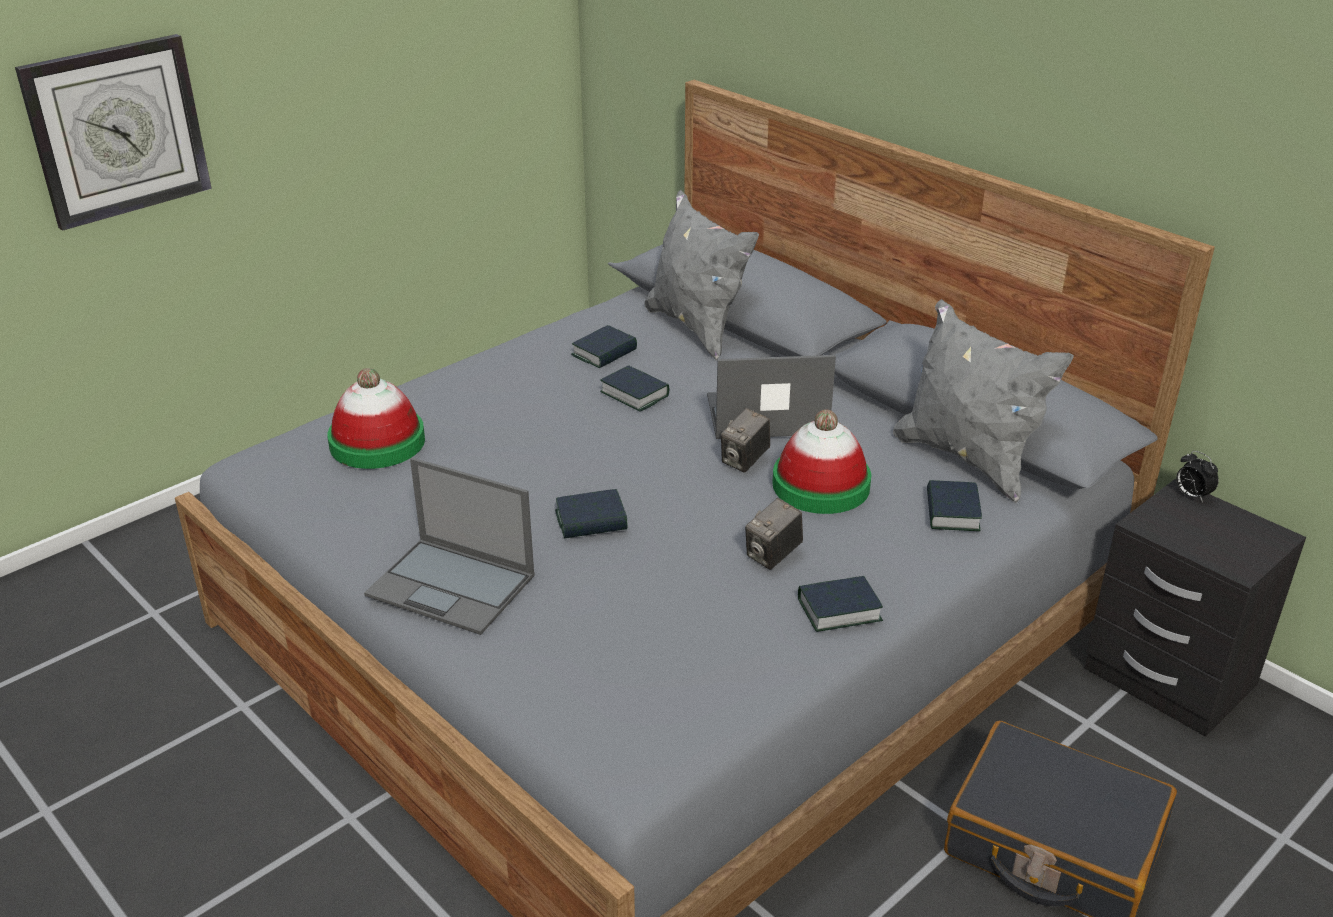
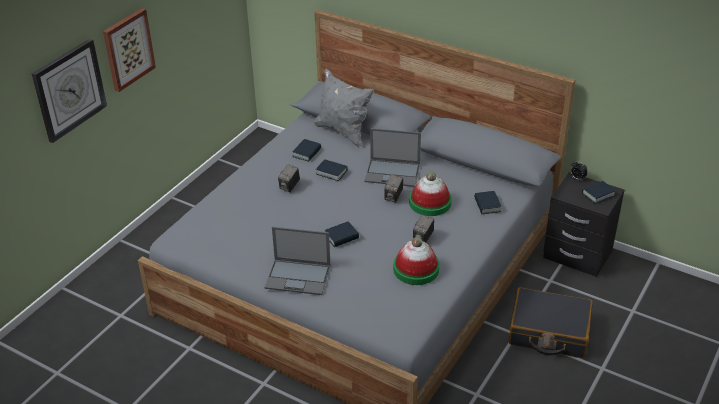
camera: 15 degrees left, 5 degrees up
(277, 85) = (128, 49): none -> picture
(377, 442) = (230, 218): hat -> hat (416, 269)
(534, 406) = (289, 187): none -> camera
(765, 415) = (393, 173): laptop -> laptop turned 150 degrees counterclockwise
(839, 610) = (457, 256): book -> book (598, 194)
(968, 460) = (485, 179): grey pillow -> none

